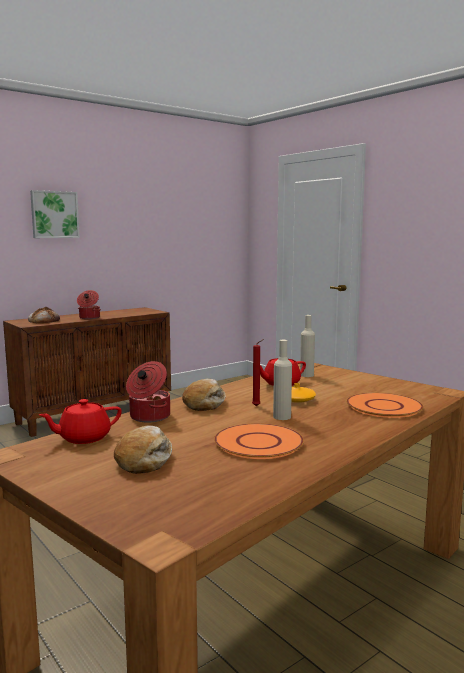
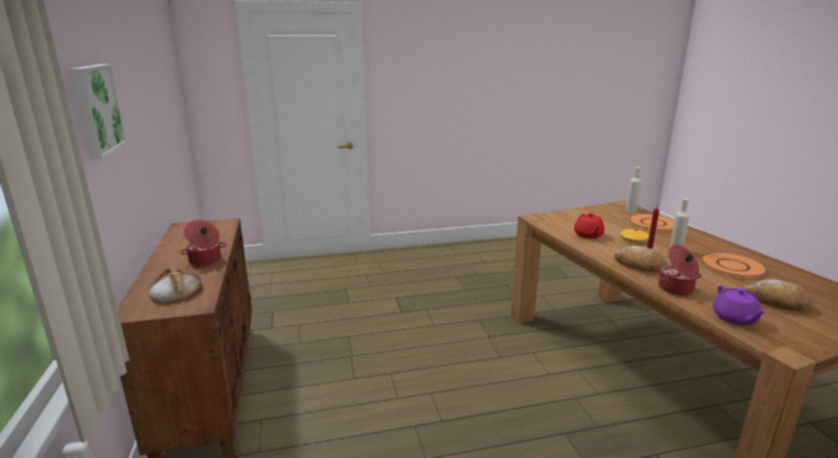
camera: 65 degrees left, 10 degrees up
(83, 438) = (735, 318): red teapot -> purple teapot
(306, 375) = (565, 224): beige bottle -> beige bottle (631, 210)

